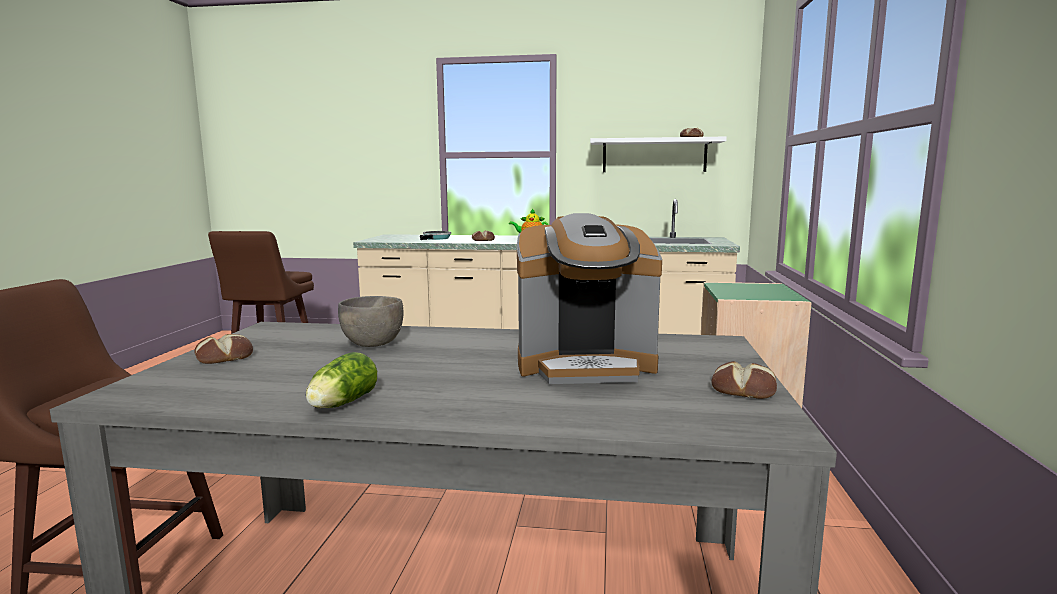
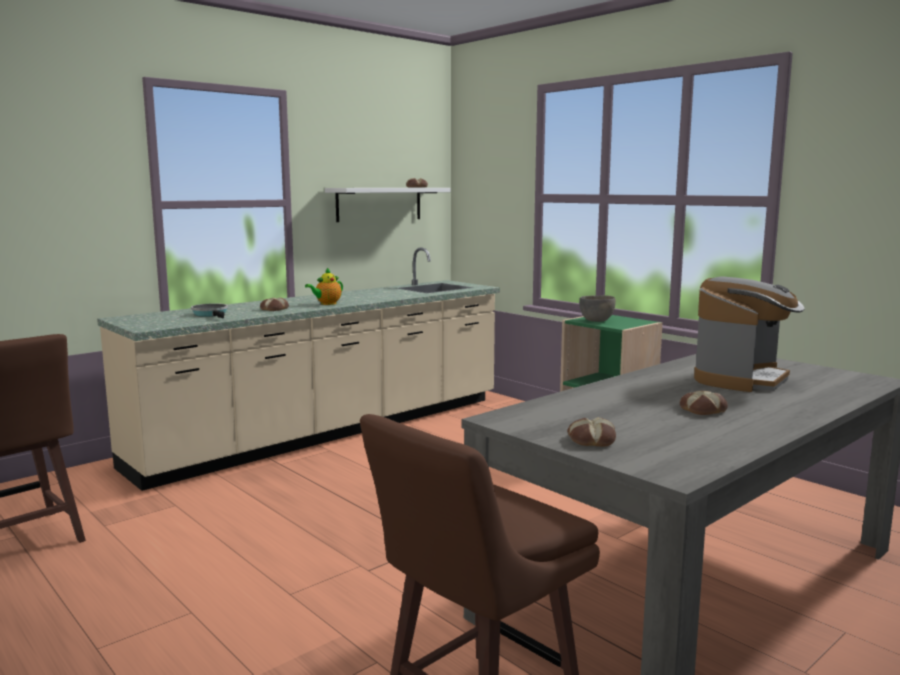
camera: 50 degrees left, 0 degrees up
(341, 404) = (765, 429): lettuce -> none
(373, 344) = (617, 404): grey bowl -> grey bowl (596, 321)
(744, 389) = (817, 370): bread -> bread (702, 409)

